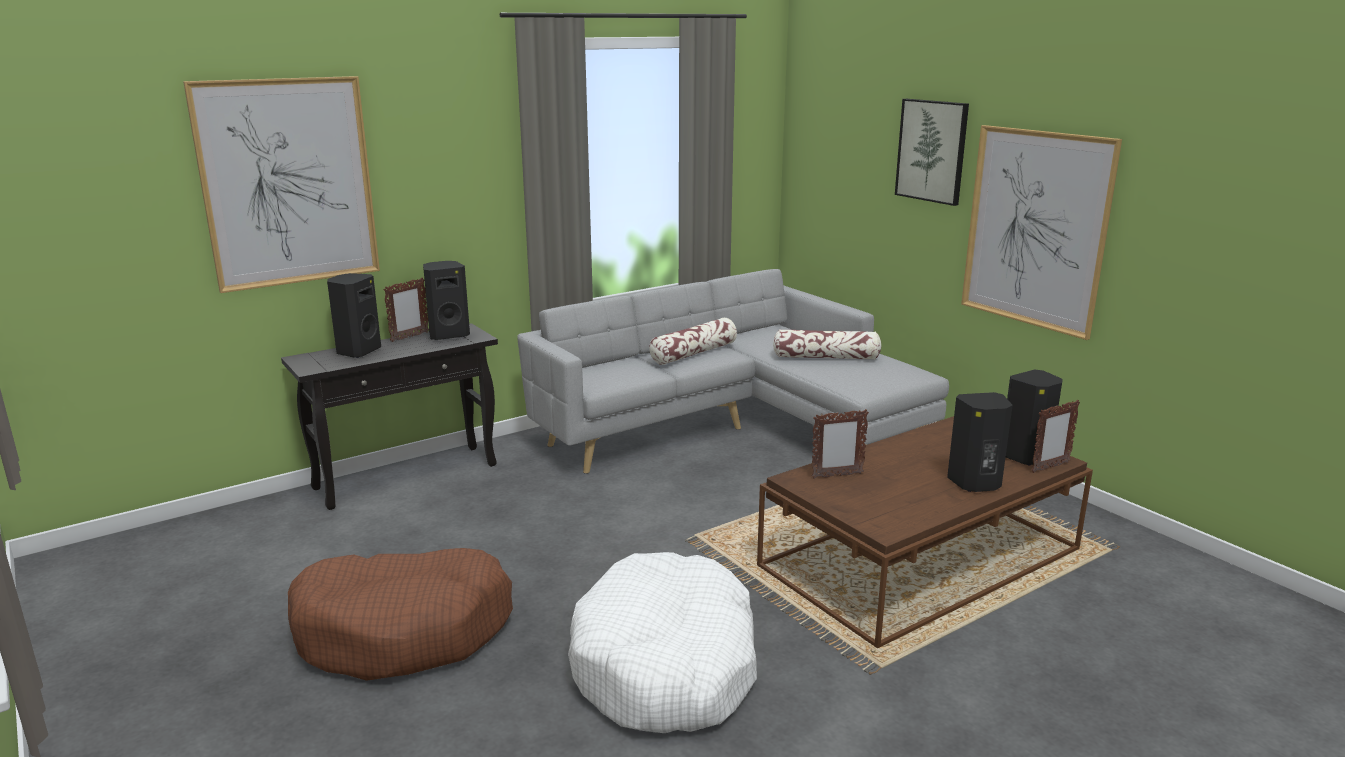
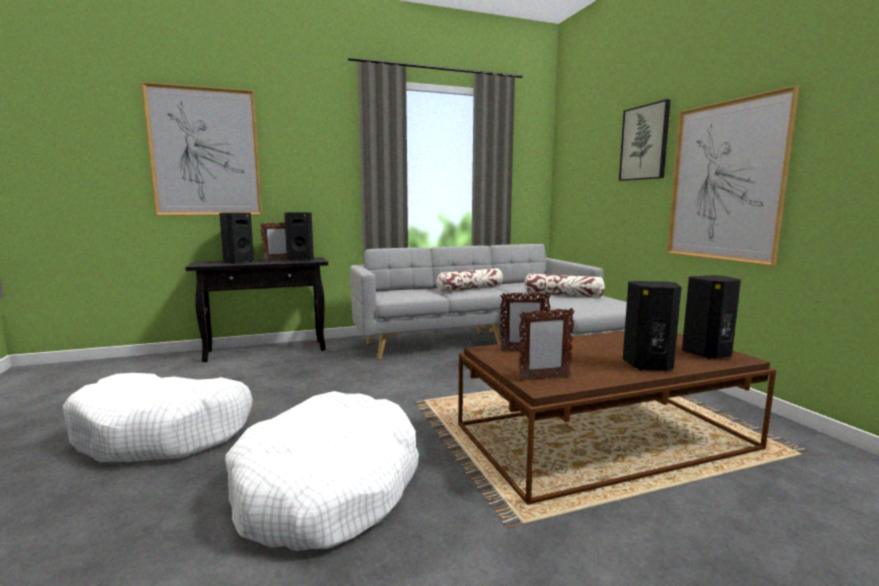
camera: 15 degrees right, 10 degrees down
(404, 630) = (165, 433): brown dog bed -> white dog bed
(1050, 467) = (729, 362): picture frame -> picture frame (544, 378)

